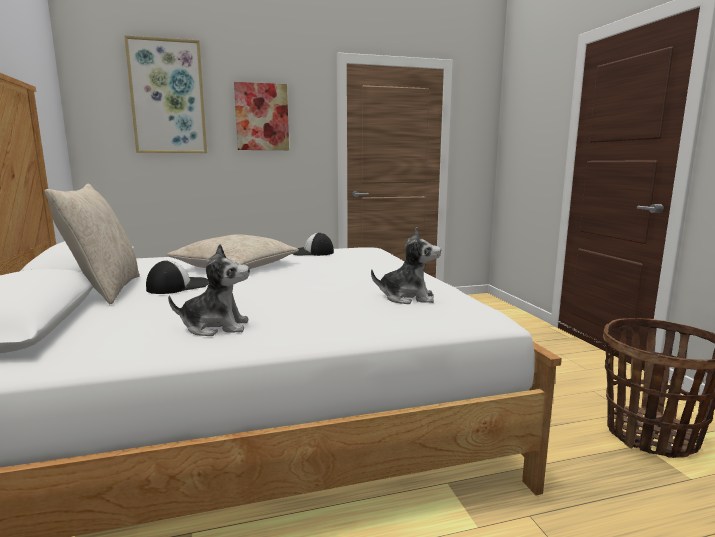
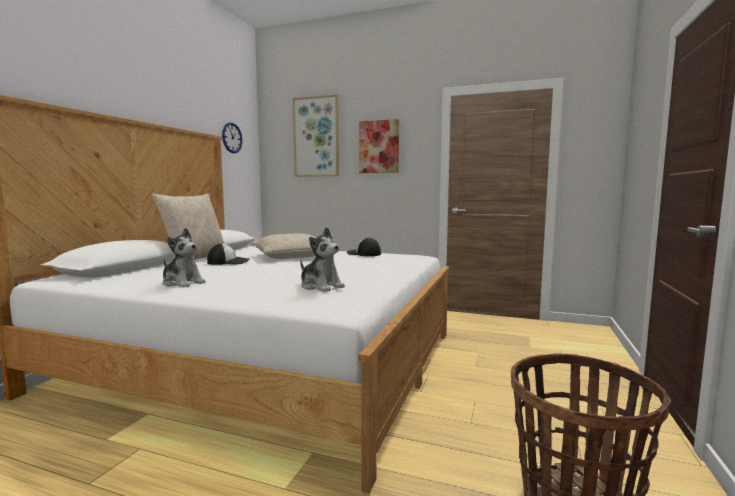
camera: 35 degrees right, 5 degrees down
(37, 88) = (232, 138): none -> wall clock

